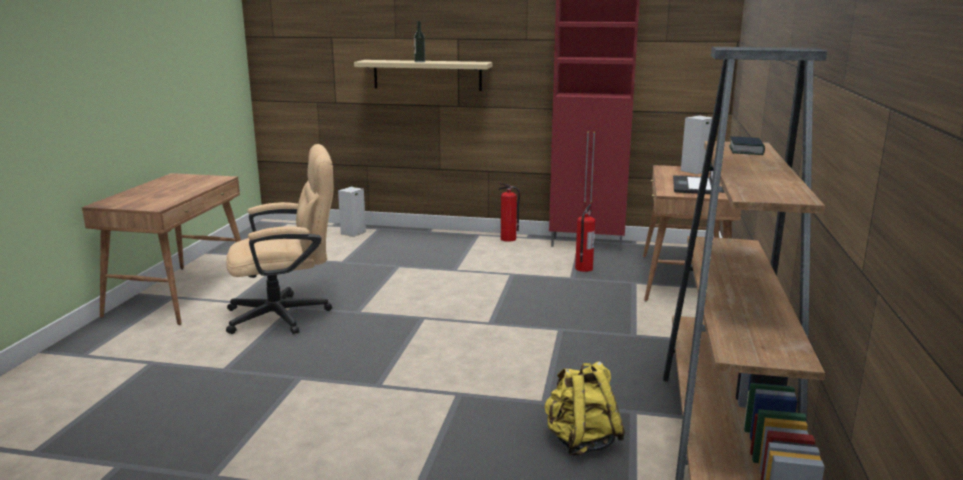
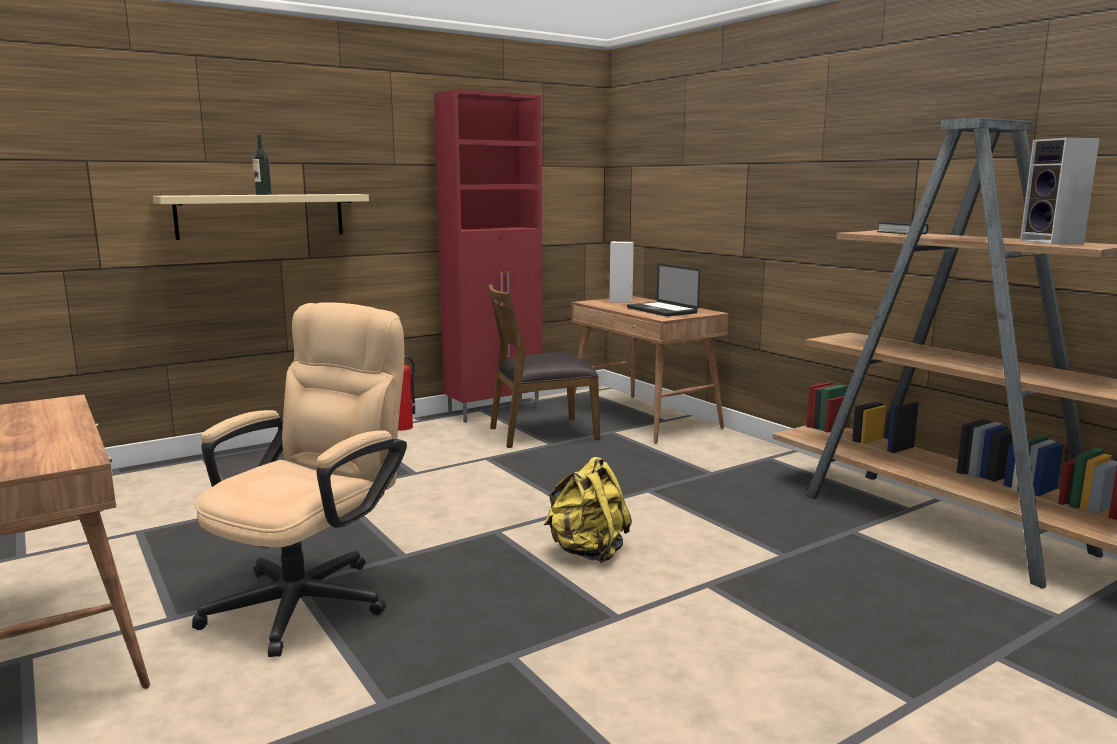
camera: 45 degrees left, 5 degrees down
(353, 233) = (175, 473): speaker -> speaker (1054, 242)
(581, 442) = (881, 572): yellow backpack -> yellow backpack (588, 552)
(583, 268) = (542, 433): fire extinguisher -> brown chair

